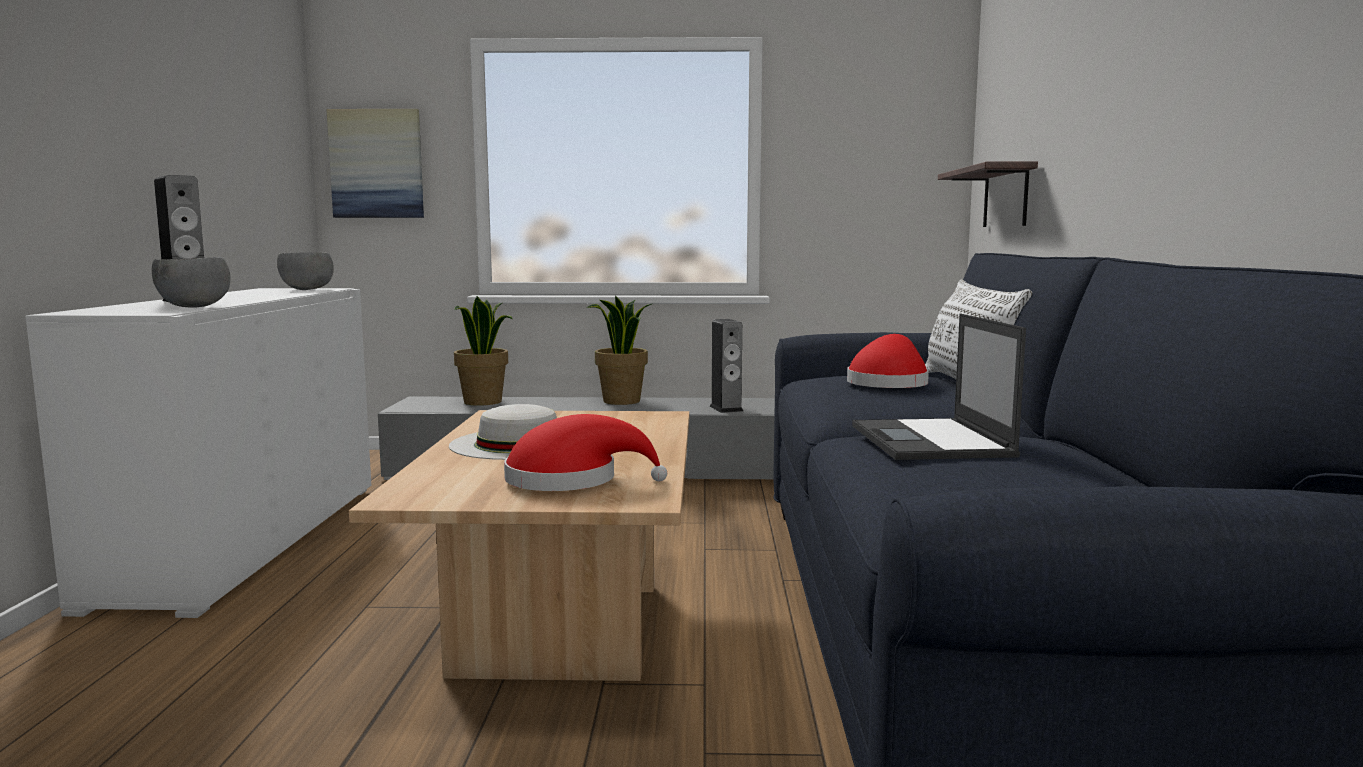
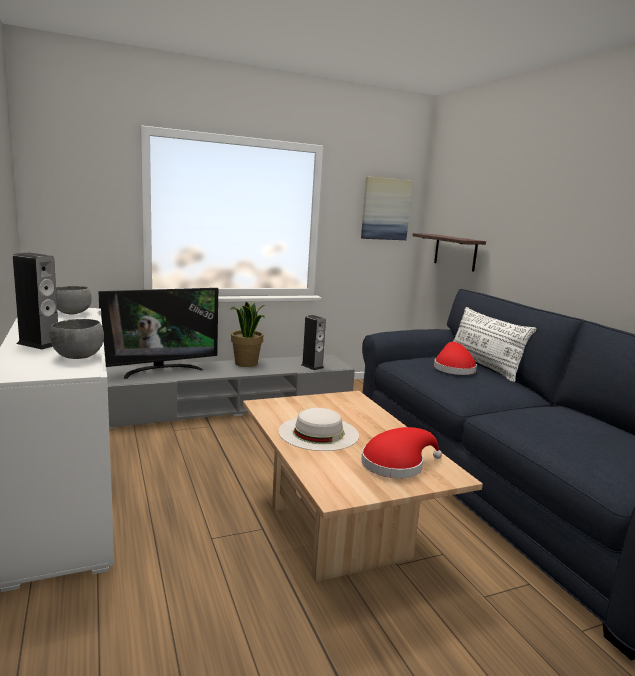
camera: 25 degrees left, 5 degrees up
(377, 164) = (69, 206): picture -> picture (385, 209)
(483, 402) = (161, 370): potted plant -> television
(931, 441) = (546, 421): laptop -> none

